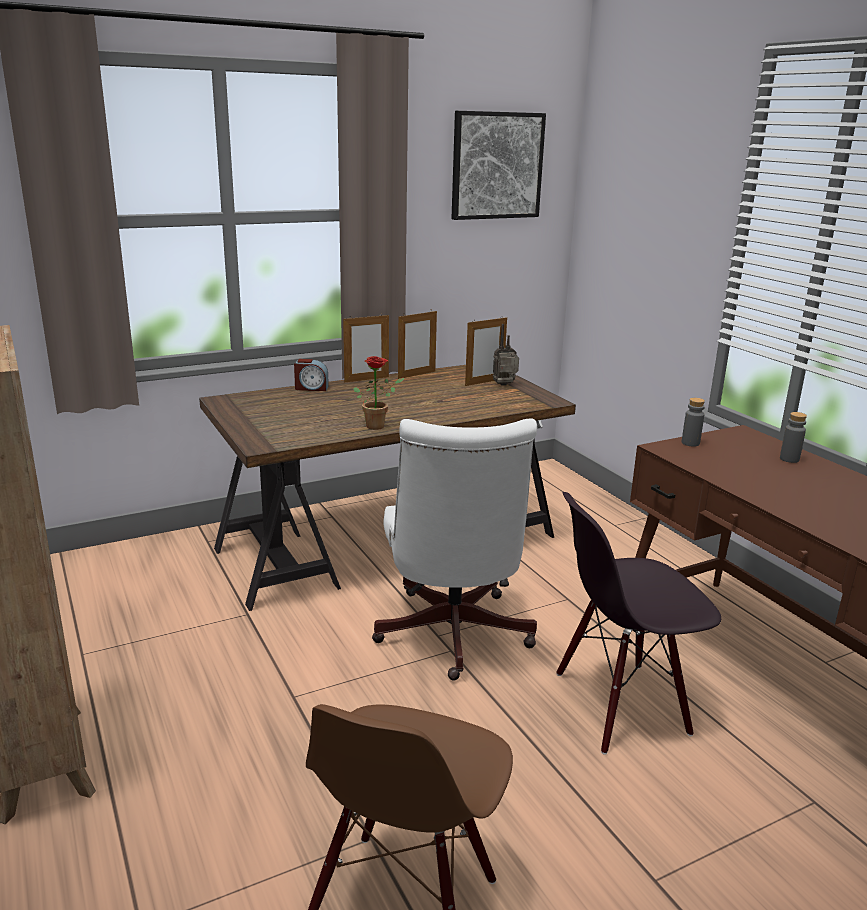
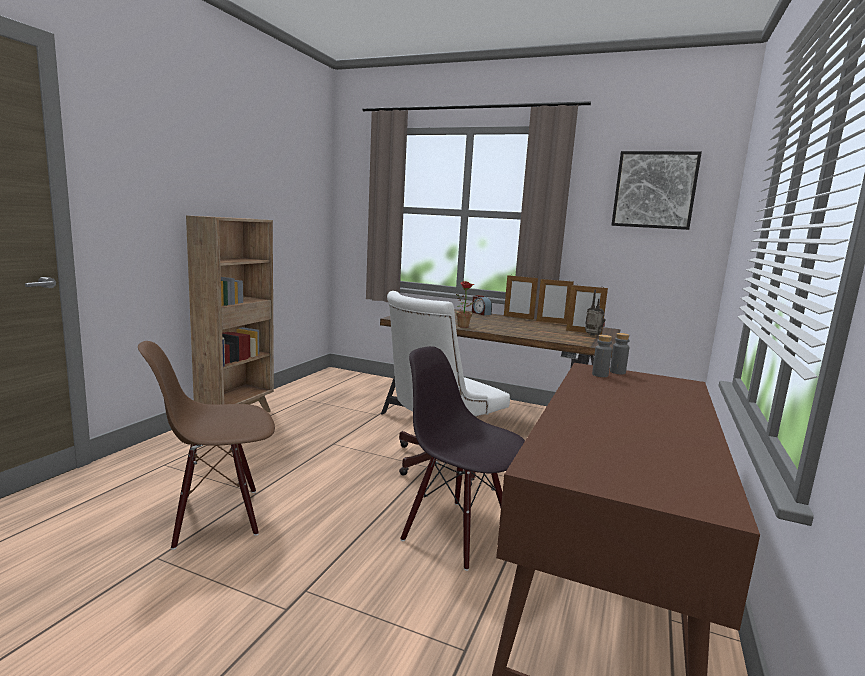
camera: 50 degrees right, 10 degrees down
(789, 459) = (674, 398): grey bottle -> grey bottle (600, 375)

